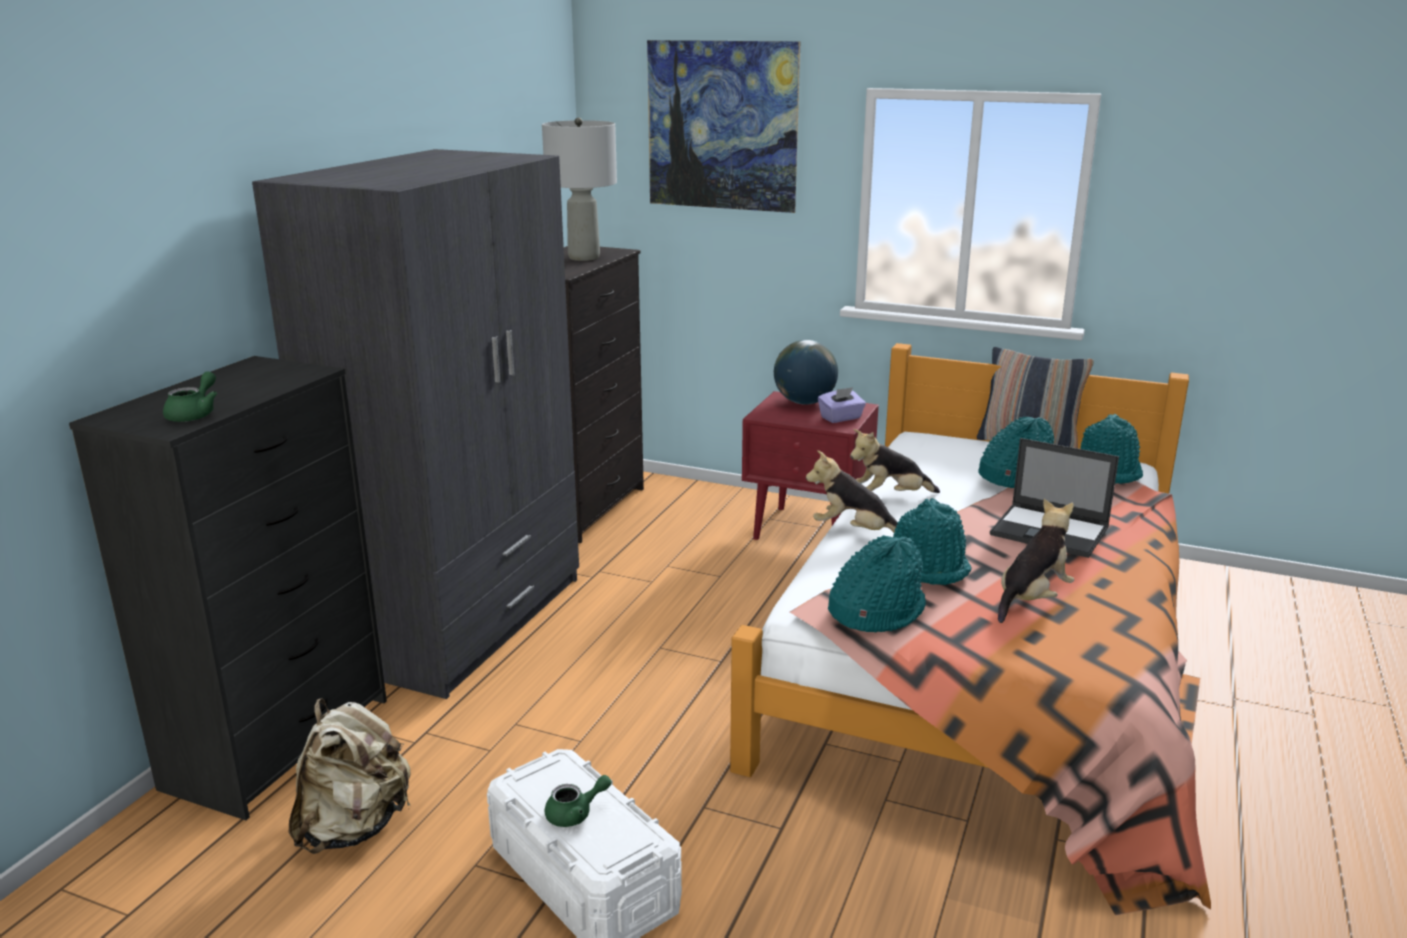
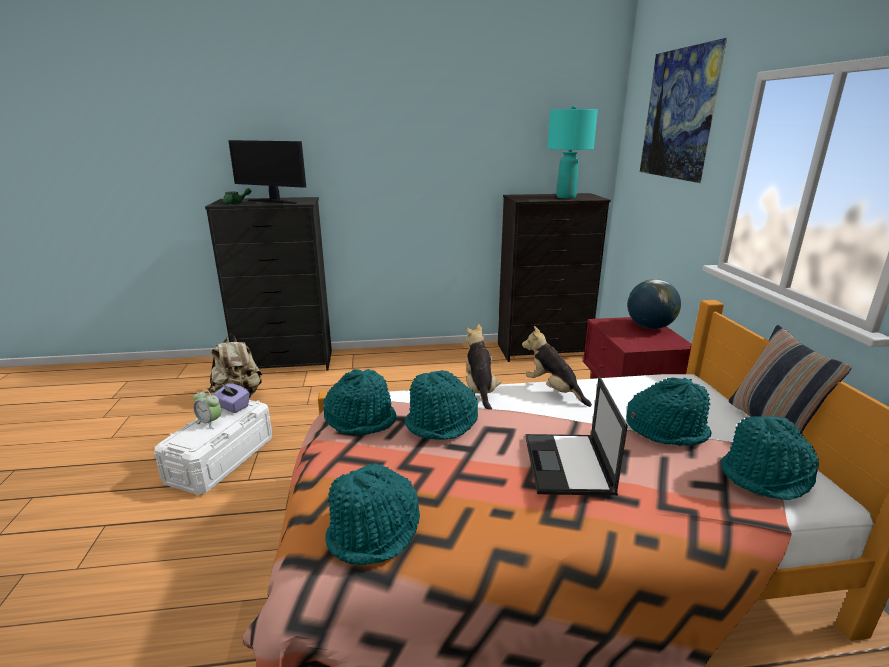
camera: 60 degrees right, 0 degrees up
(242, 388) = (273, 201): none -> monitor
(464, 621) = (404, 362): grey wardrobe -> none
(575, 814) = (210, 422): green teapot -> alarm clock
(584, 257) = (566, 197): grey table lamp -> turquoise table lamp
(841, 418) = (645, 342): purple tissue box -> purple tissue box (232, 406)
(1032, 598) = (435, 479): plush toy -> none
(1103, 647) = (375, 532): none -> turquoise hat

